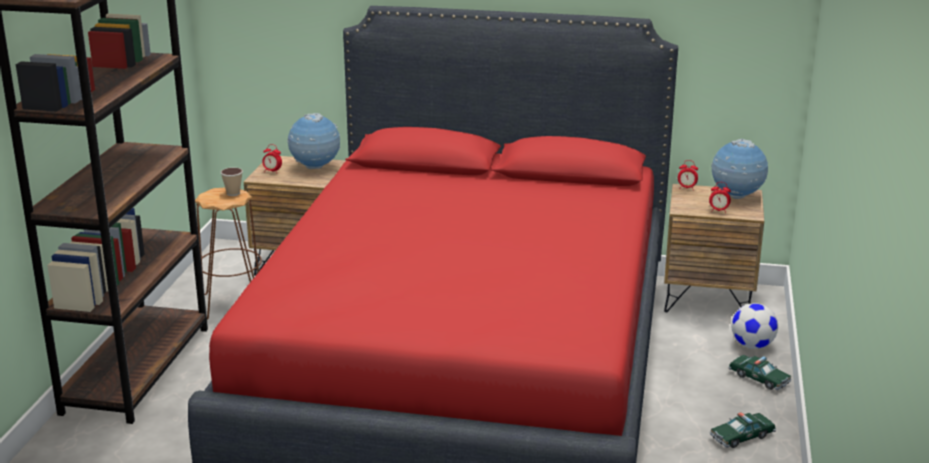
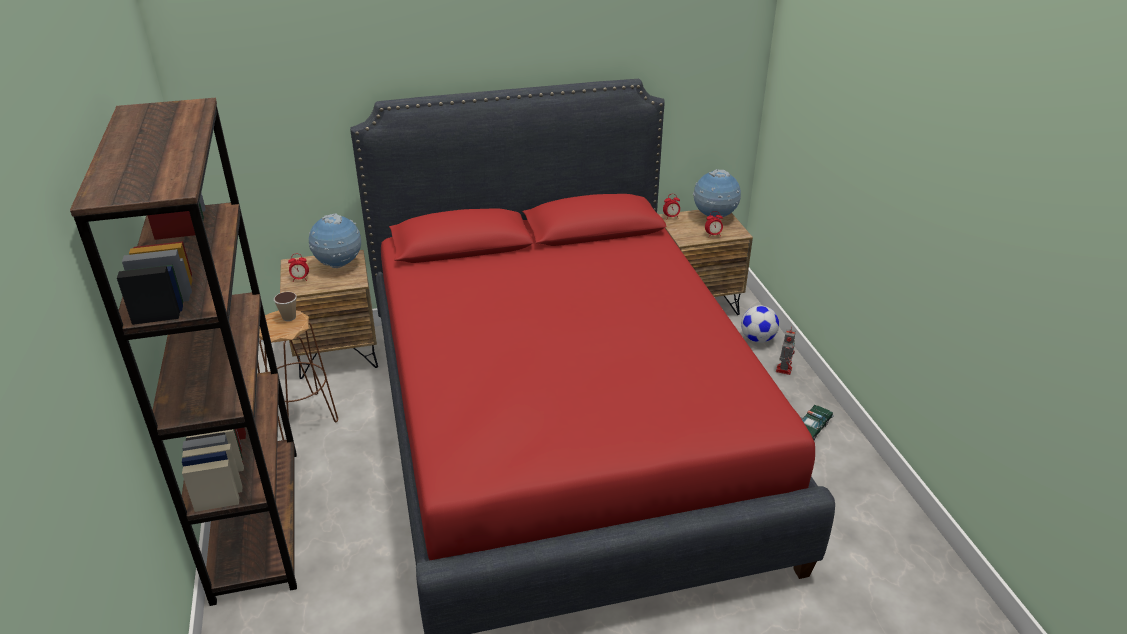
camera: 25 degrees left, 10 degrees up
(759, 378) = (784, 369): toy car -> toy robot

